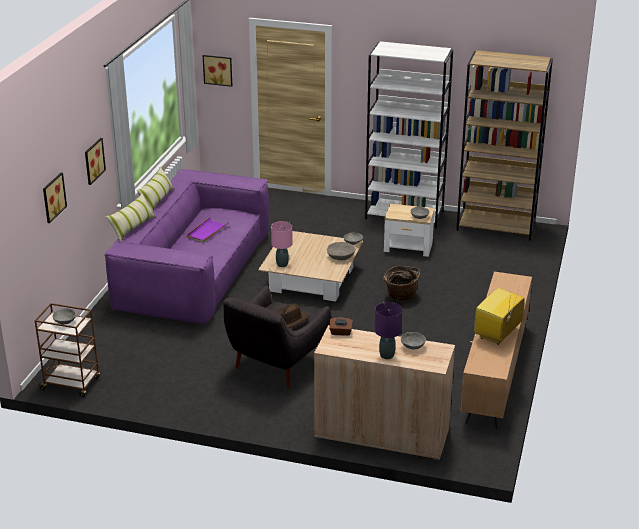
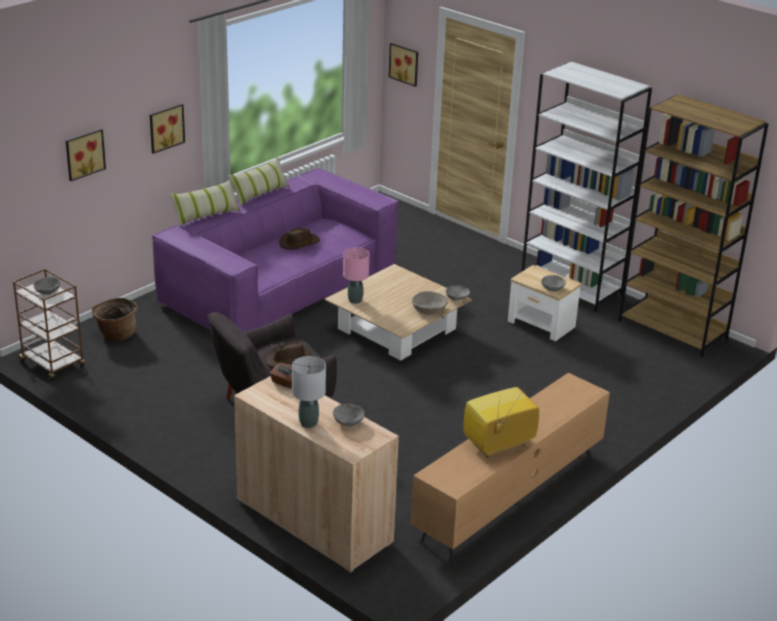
camera: 25 degrees right, 0 degrees up
(207, 231) = (299, 243): purple tray -> brown hat
(386, 355) = (308, 423): purple table lamp -> grey table lamp
(400, 296) = (480, 377): basket -> basket (116, 335)

